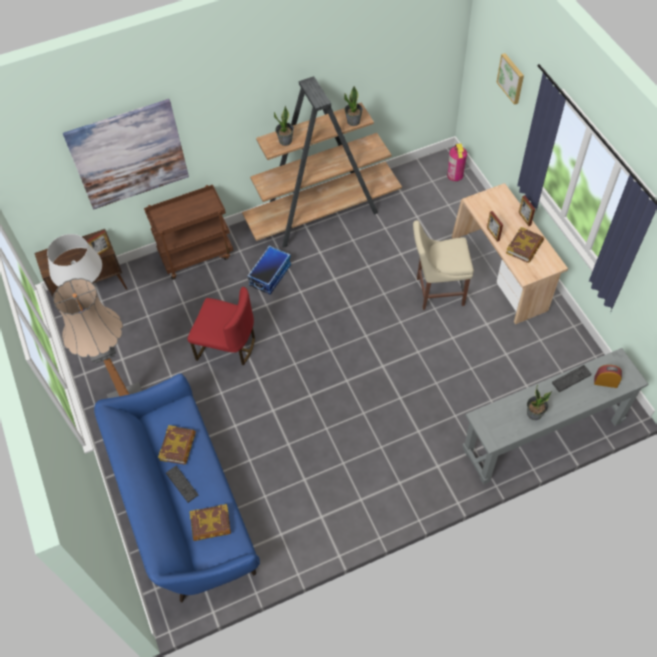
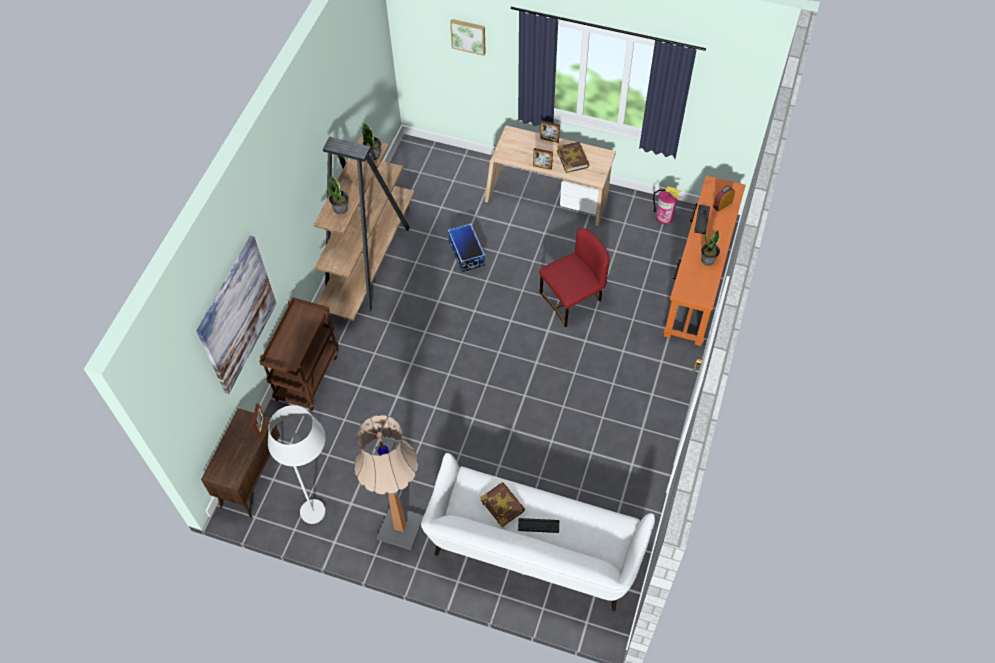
camera: 50 degrees left, 0 degrees up
(185, 503) = (533, 550): blue sofa -> white sofa
(211, 524) = (592, 529): book -> none
(227, 346) = (421, 418): red chair -> red chair (572, 299)
(270, 275) = (386, 340): storage box -> storage box (466, 253)
(437, 291) = (520, 248): beige chair -> none
(455, 175) = (431, 155): fire extinguisher -> fire extinguisher (664, 217)
(542, 436) = (698, 283): grey console table -> orange console table

